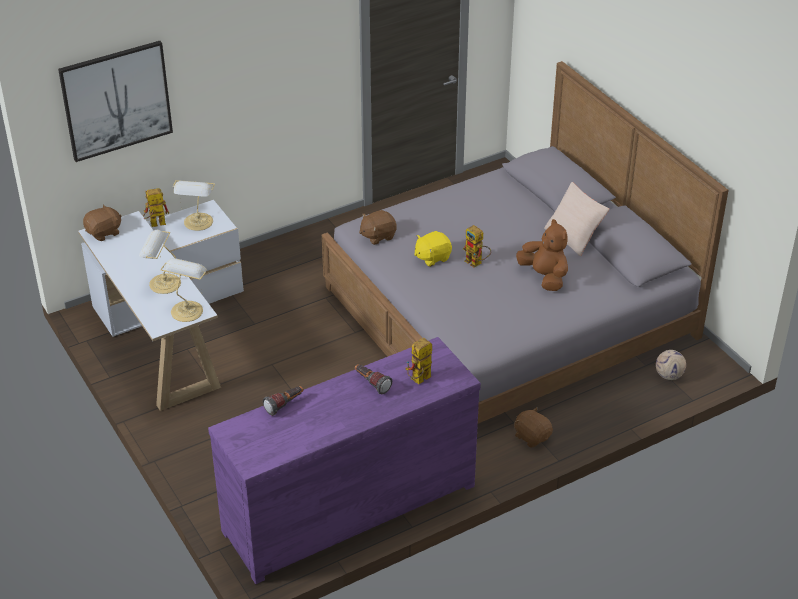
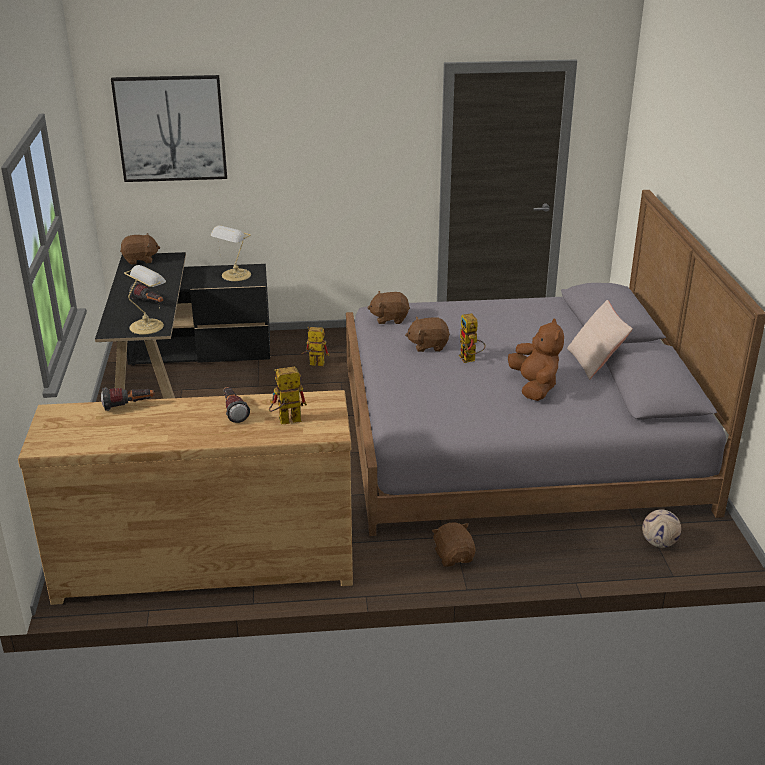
camera: 25 degrees right, 10 degrees down
(154, 225) = (197, 269): toy robot -> toy robot (313, 364)
(163, 283) = (149, 303): table lamp -> flashlight
(168, 331) = (178, 372): white desk -> black desk
(348, 507) = (205, 563): purple dresser -> brown dresser
(432, 257) = (428, 345): yellow plush toy -> brown plush toy

